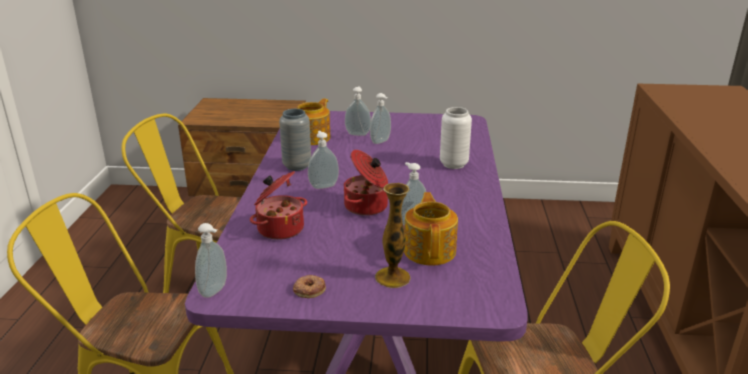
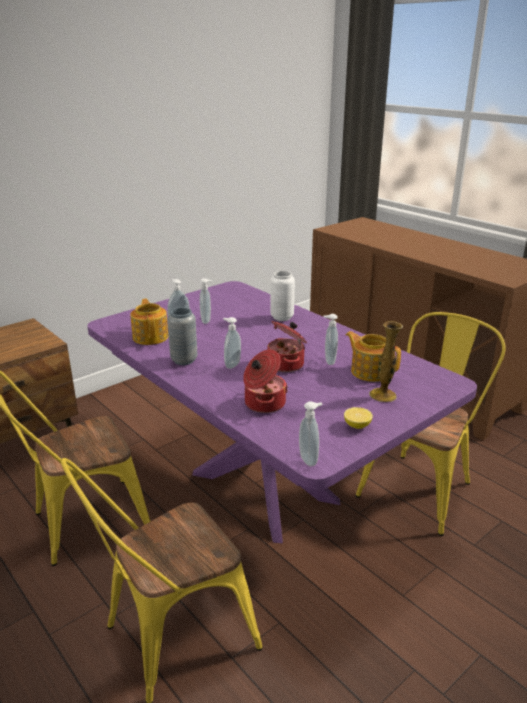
camera: 45 degrees left, 0 degrees up
(309, 289) = (357, 426): donut -> lemon

